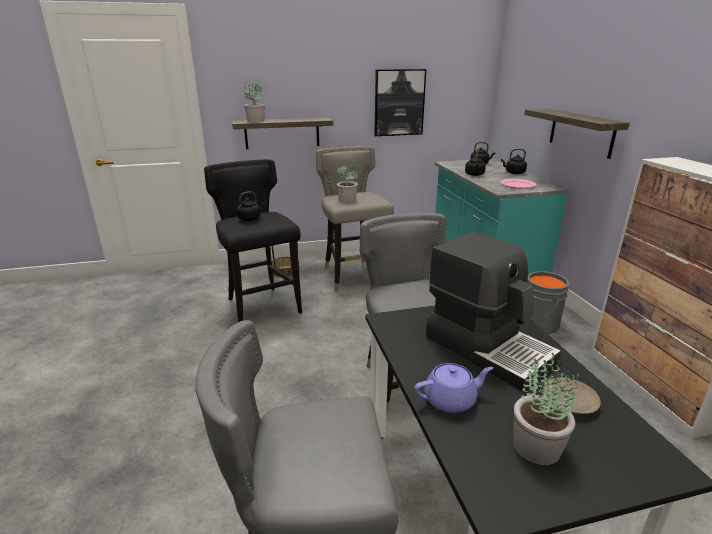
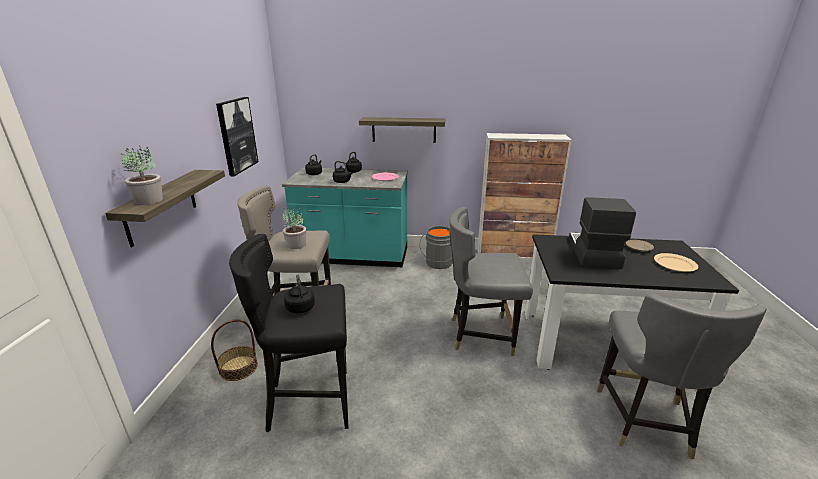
camera: 70 degrees left, 0 degrees up
(451, 400) = (645, 274): purple teapot -> none
(488, 347) = (592, 253): coffee machine -> coffee machine turned 60 degrees counterclockwise
(535, 446) = (674, 264): potted plant -> beige plate

